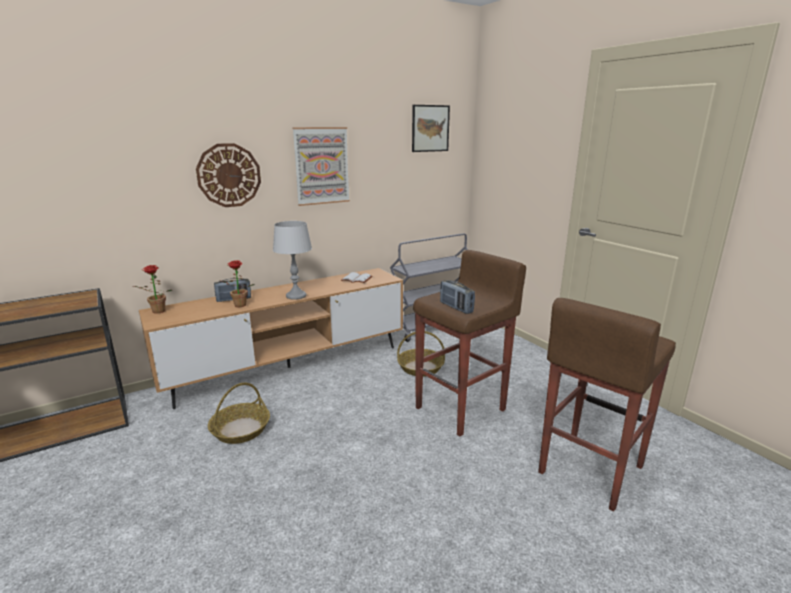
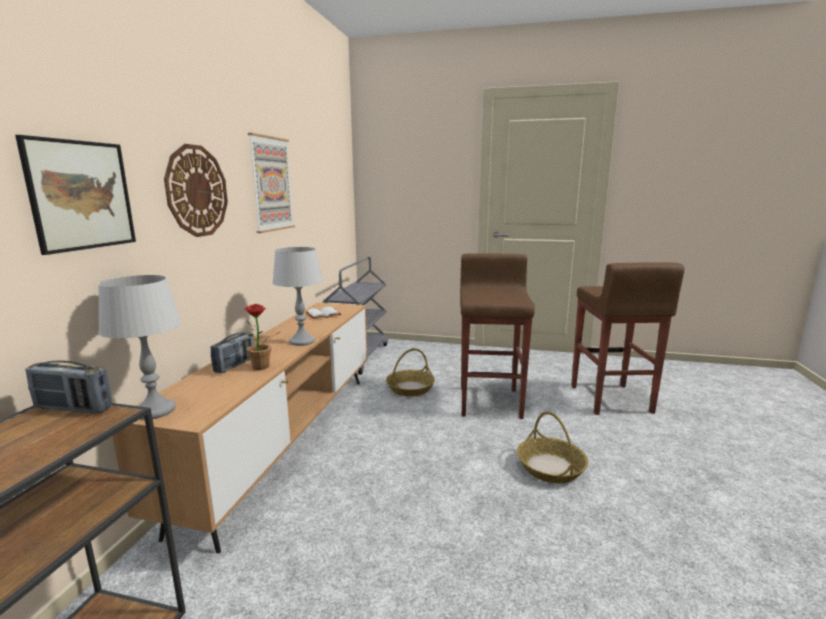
camera: 45 degrees left, 5 degrees down
(156, 312) = (154, 411): potted plant -> grey table lamp
(240, 429) = (351, 517): basket -> basket (550, 467)
(430, 128) = (333, 150): picture -> picture (81, 195)
(456, 308) = (506, 300): radio -> radio (73, 408)

